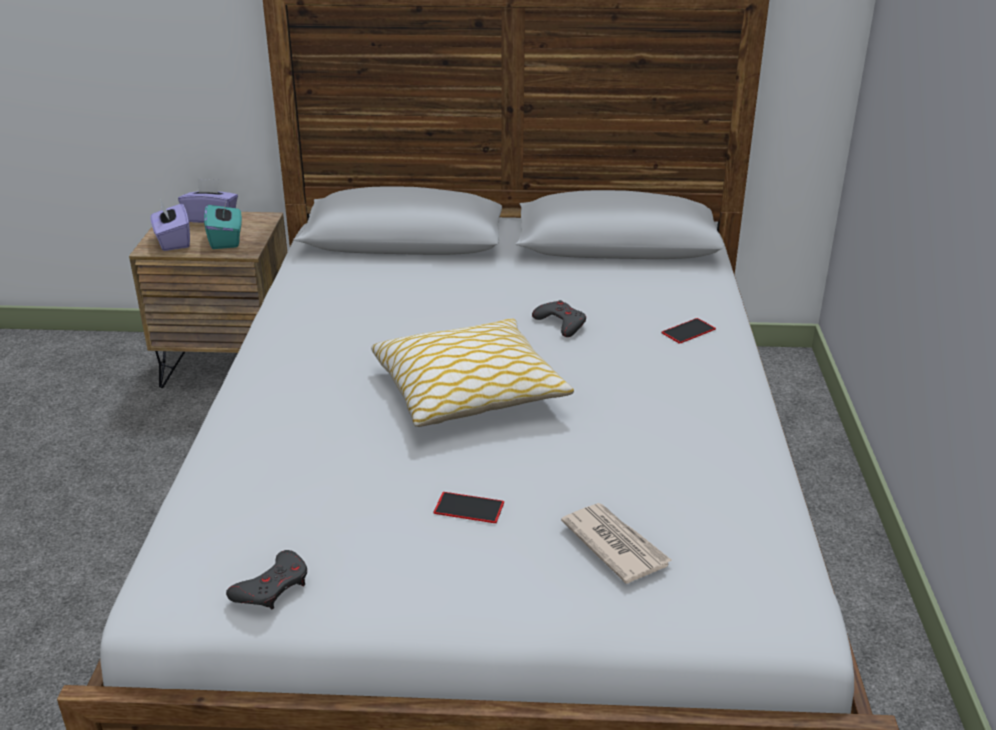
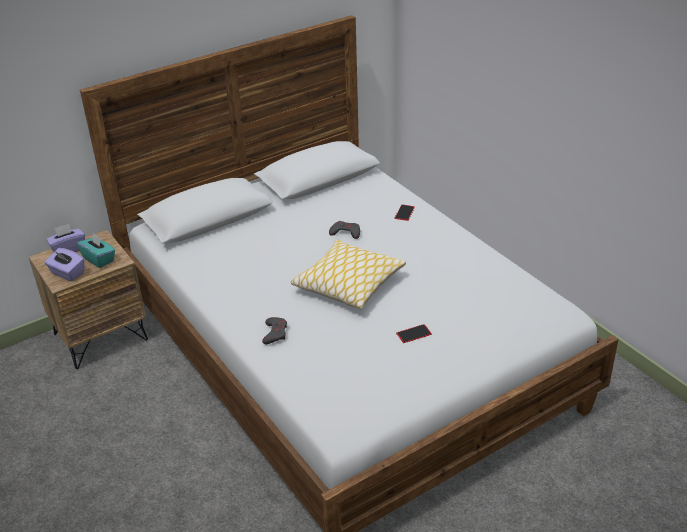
camera: 35 degrees left, 5 degrees up
(272, 587) = (381, 404): grey game controller -> grey game controller (275, 333)
(615, 545) = (484, 320): newspaper -> none

